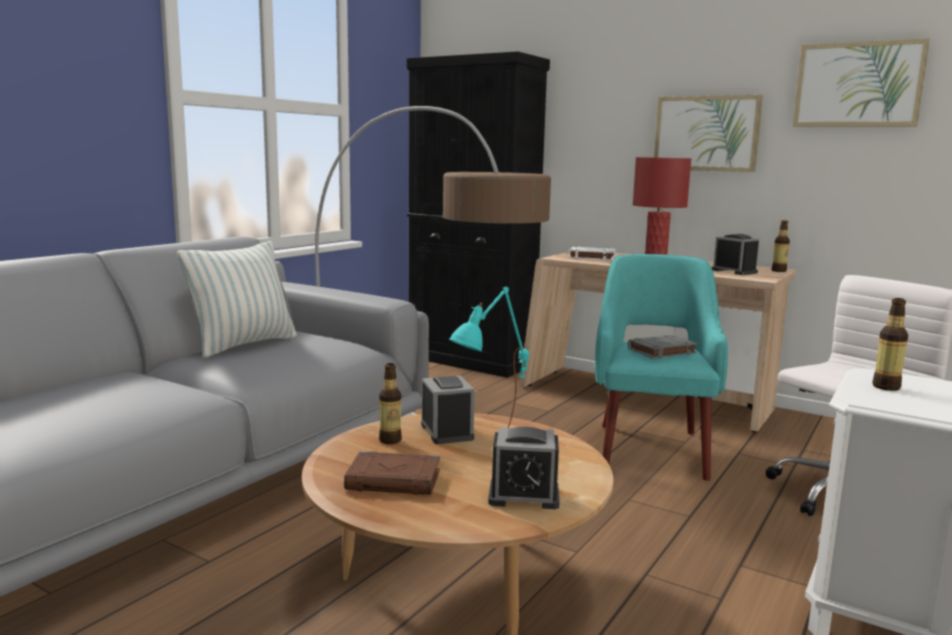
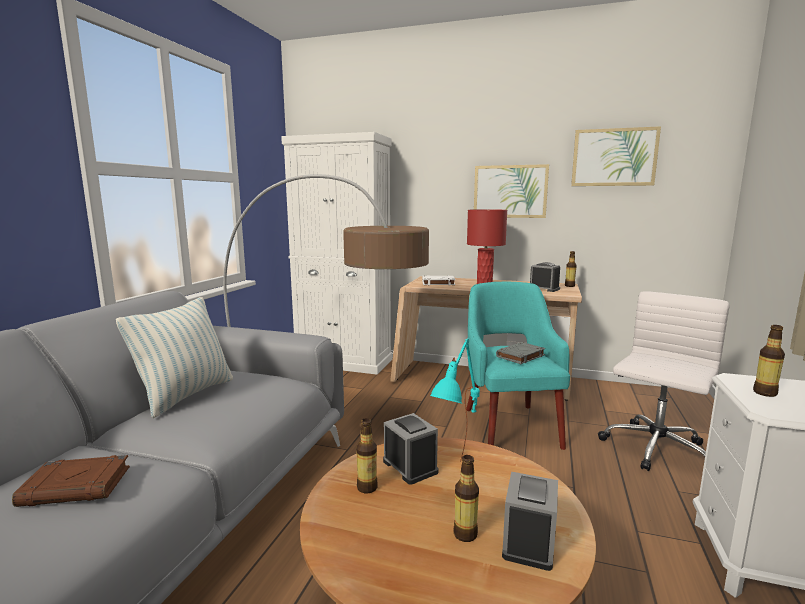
camera: 15 degrees left, 0 degrees up
(394, 480) = (402, 546): brown book -> brown book (77, 486)
(462, 482) = (465, 534): none -> bottle
(471, 360) = (344, 362): black cabinet -> white cabinet
(523, 496) = (529, 541): alarm clock -> alarm clock turned 60 degrees counterclockwise

